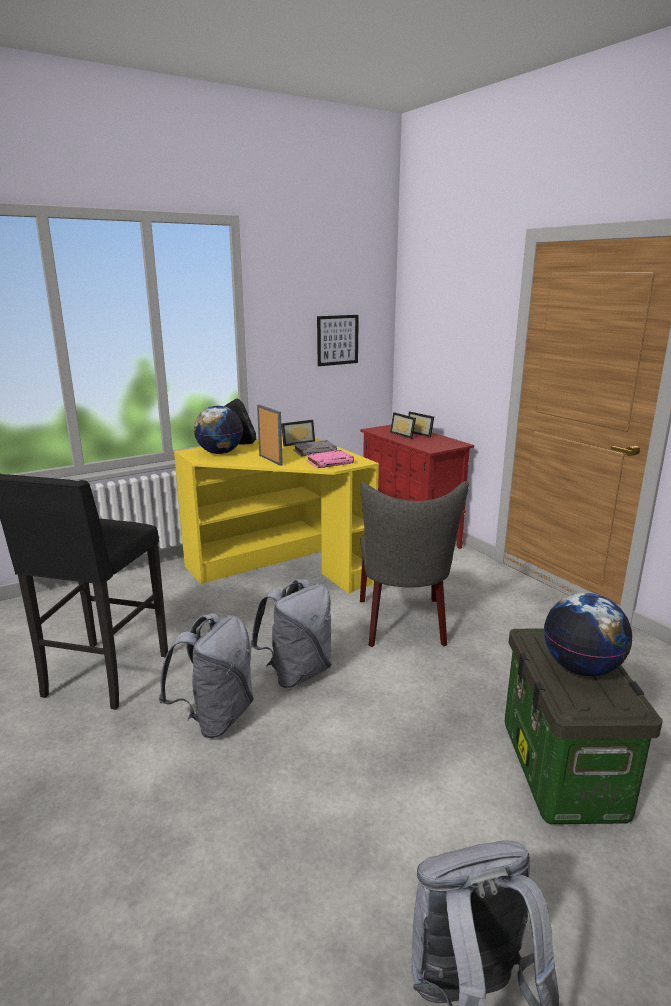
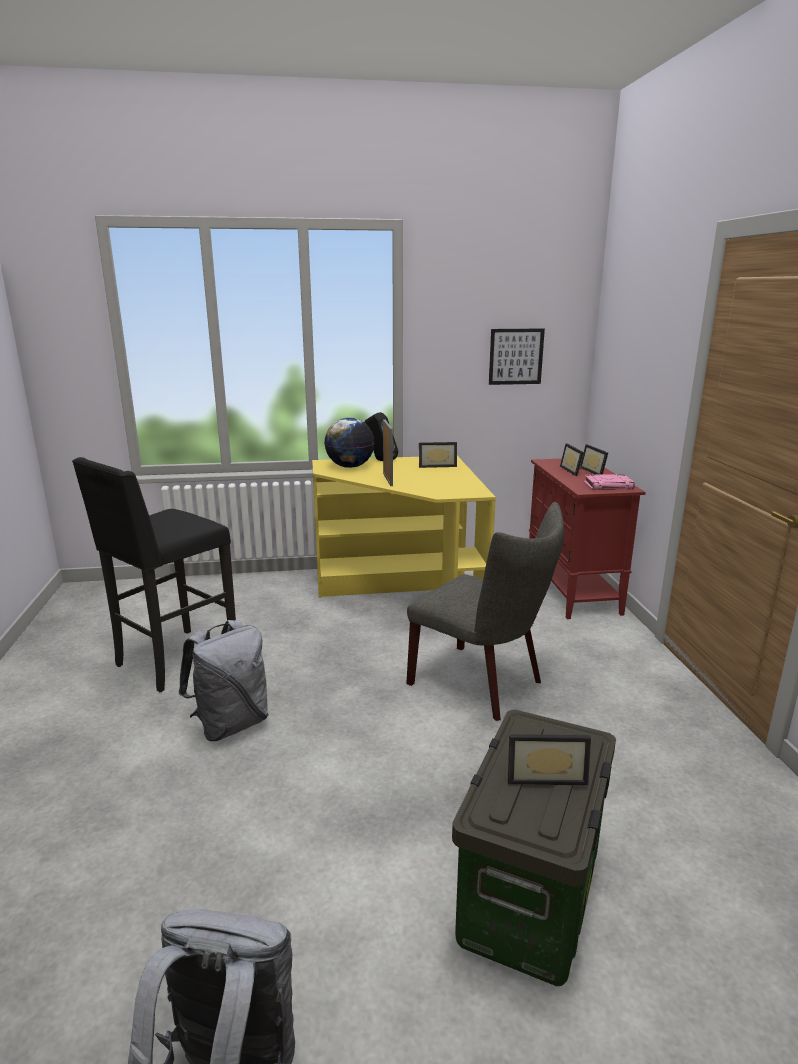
camera: 25 degrees right, 0 degrees up
(297, 673) = (335, 703): grey backpack -> none
(315, 451) = (443, 476): grey book -> none
(330, 462) = (444, 489): pink book -> pink book (608, 485)
(403, 625) = (483, 684): grey chair -> grey chair turned 75 degrees counterclockwise
(581, 668) = (545, 775): globe -> picture frame

